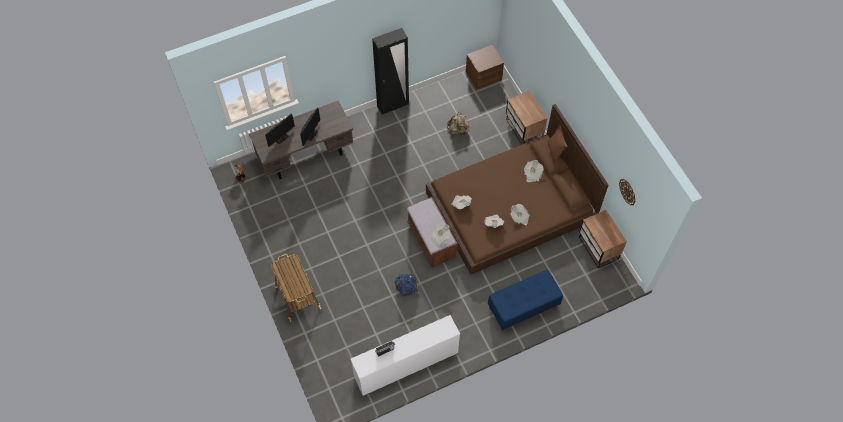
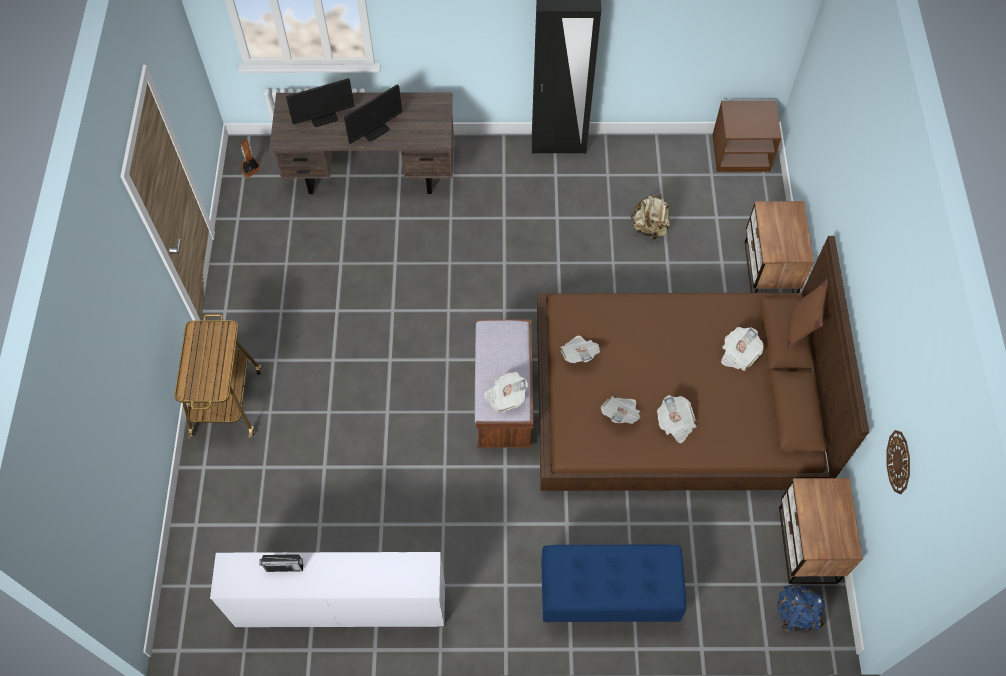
camera: 25 degrees right, 0 degrees up
(406, 288) = (416, 465): blue backpack -> blue backpack (796, 614)

